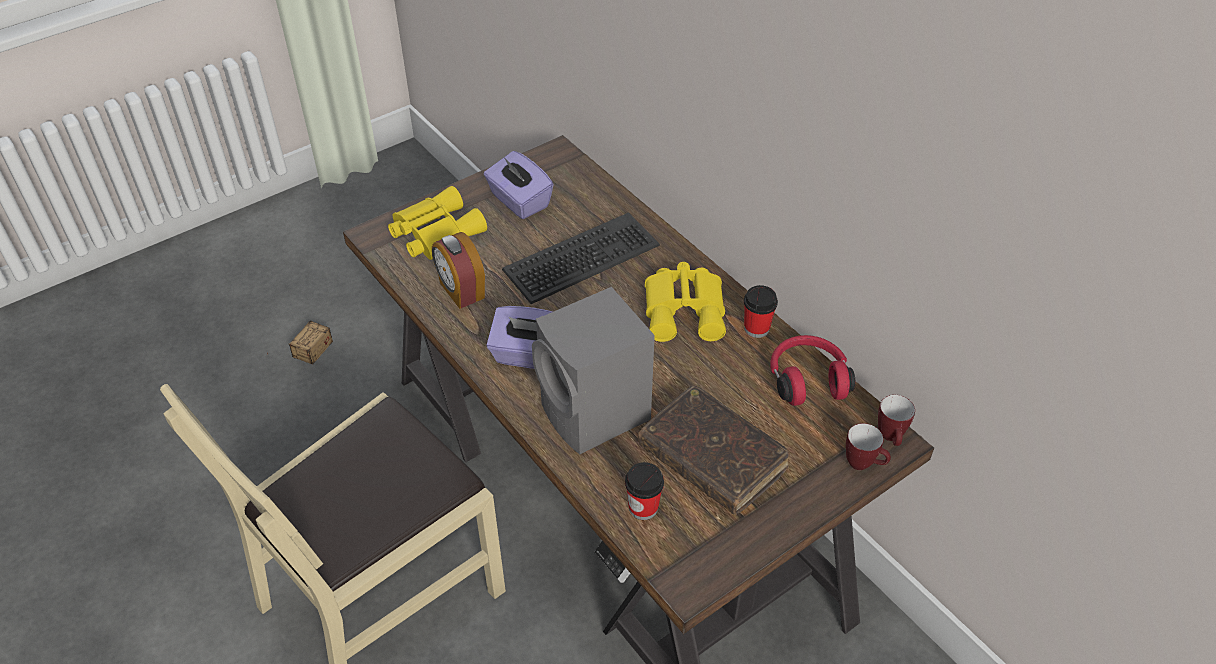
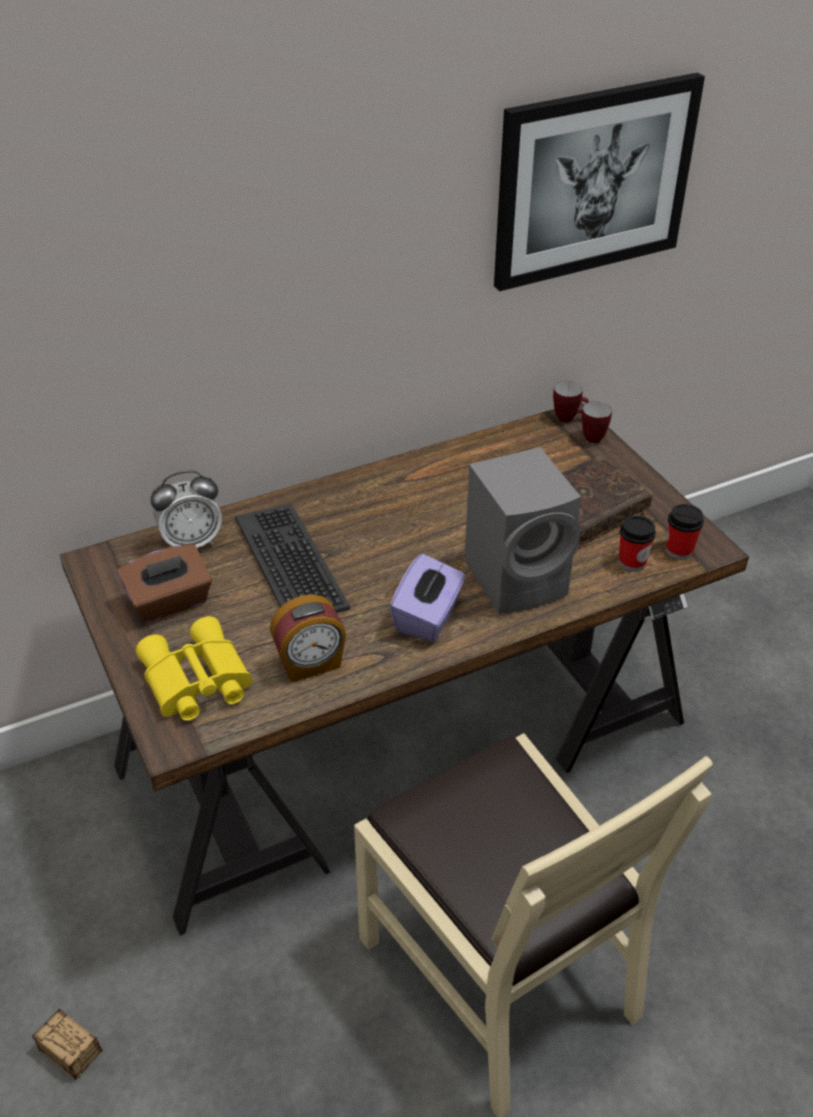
camera: 80 degrees left, 5 degrees down
(519, 201) = (170, 602): purple tissue box -> brown tissue box
(593, 197) = (191, 542): none -> alarm clock
(686, 310) = (392, 502): yellow binoculars -> none
(756, 328) = (428, 464): cup -> cup (679, 551)
(807, 379) = (497, 447): red headphones -> none
(1010, 227) = (593, 181): none -> picture

